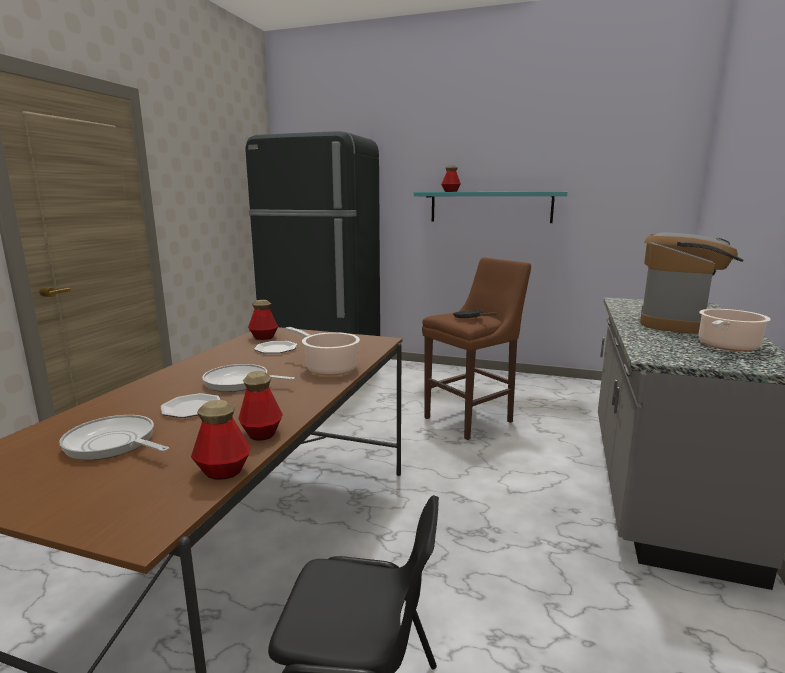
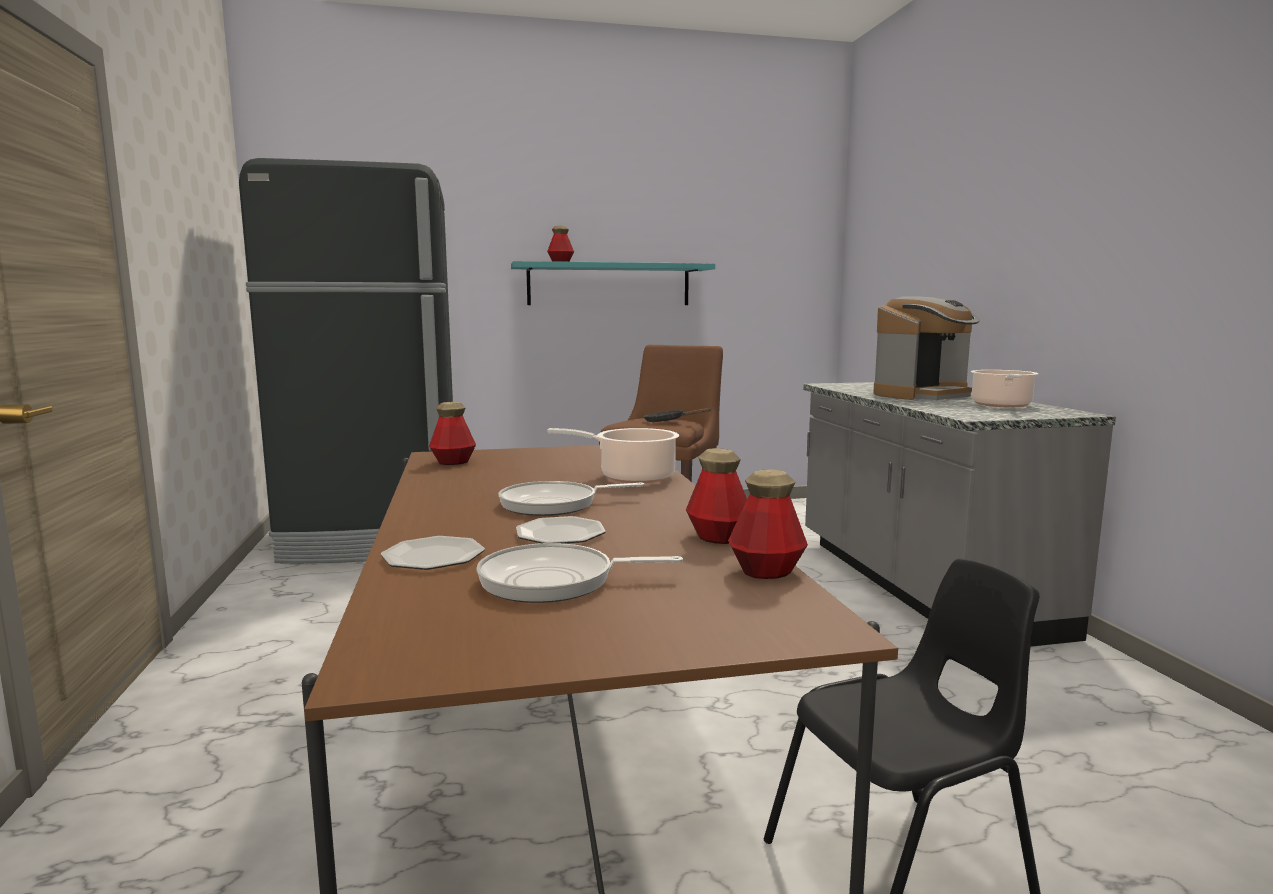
camera: 30 degrees left, 5 degrees down
(276, 349) = (507, 470): plate -> plate (433, 557)
(678, 323) = (922, 395): coffee machine -> coffee machine turned 60 degrees clockwise

